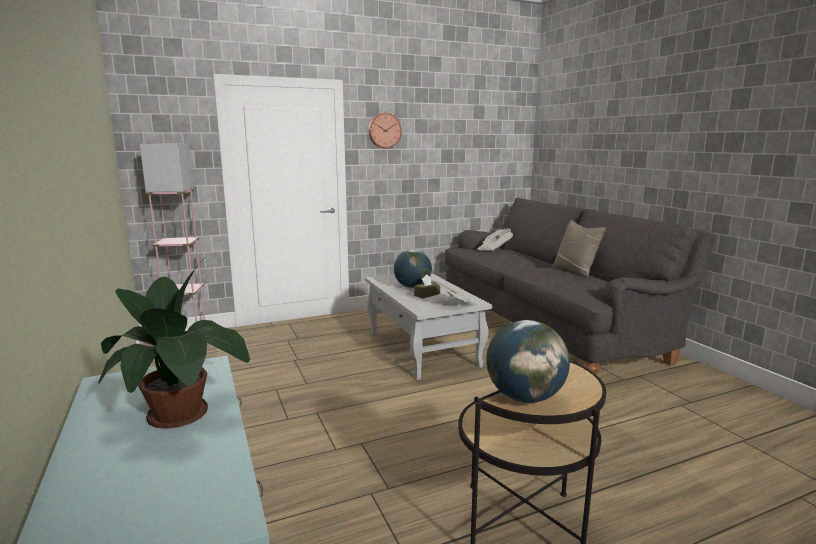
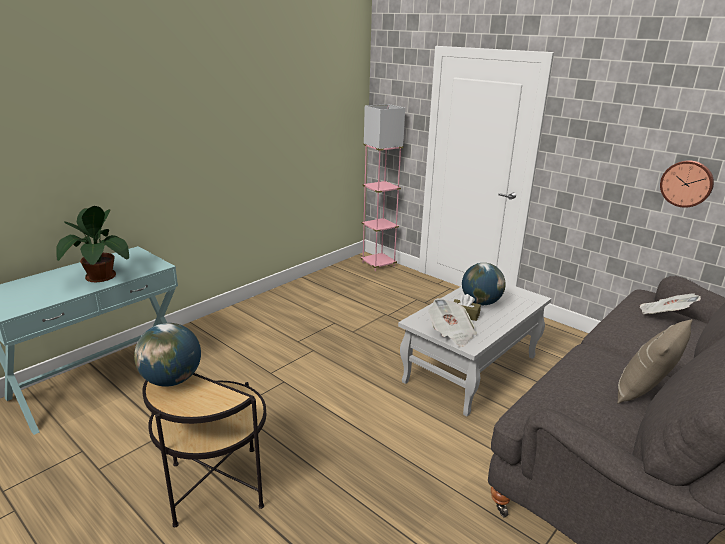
camera: 65 degrees right, 10 degrees up
(384, 130) = (593, 117): wall clock -> wall clock (686, 183)

